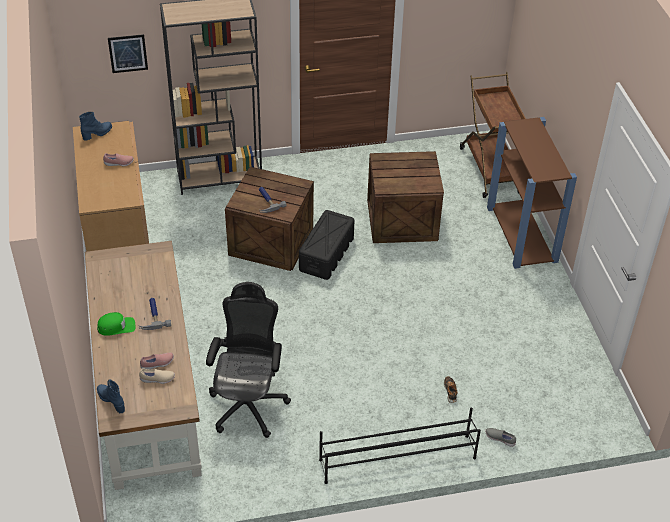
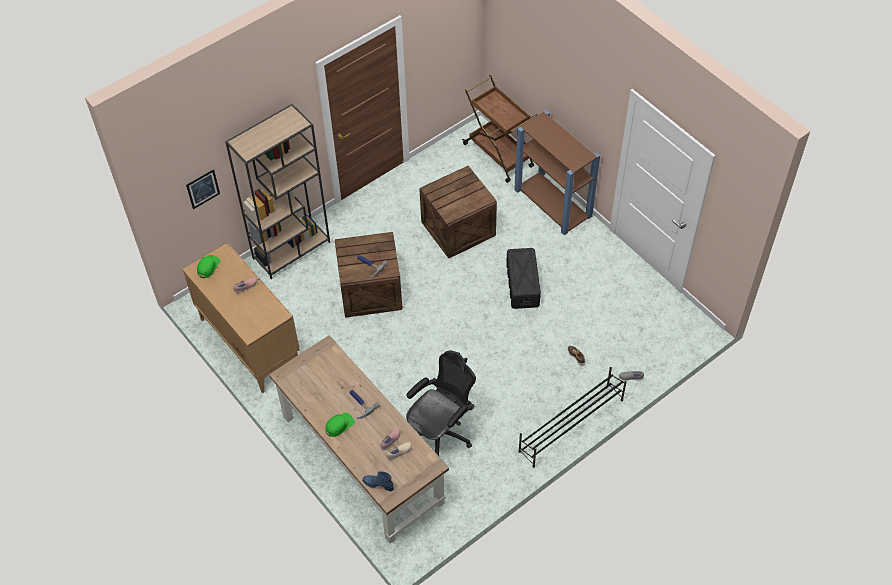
camera: 25 degrees left, 10 degrees up
(97, 133) = (208, 267): blue boot -> green cap
(248, 404) = (441, 432): office chair -> office chair turned 60 degrees clockwise
(326, 254) = (419, 283): black storage box -> black storage box (522, 285)

